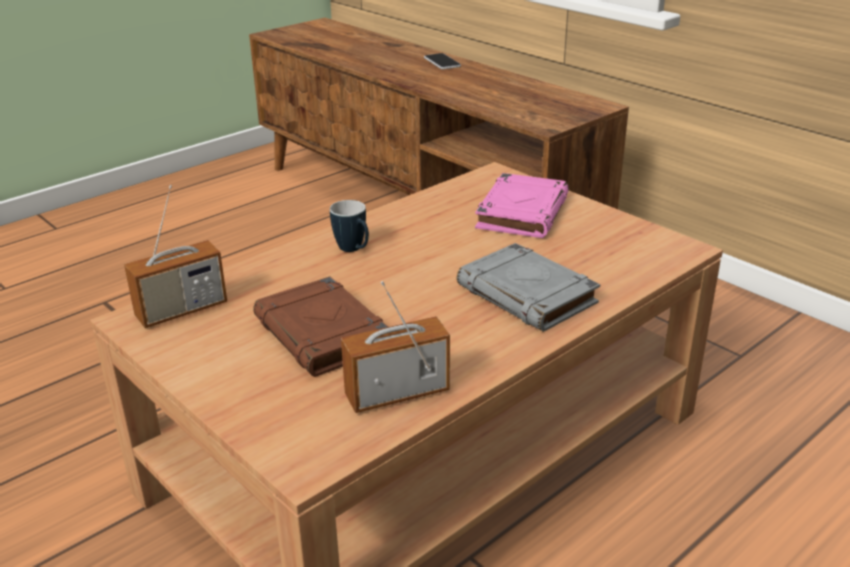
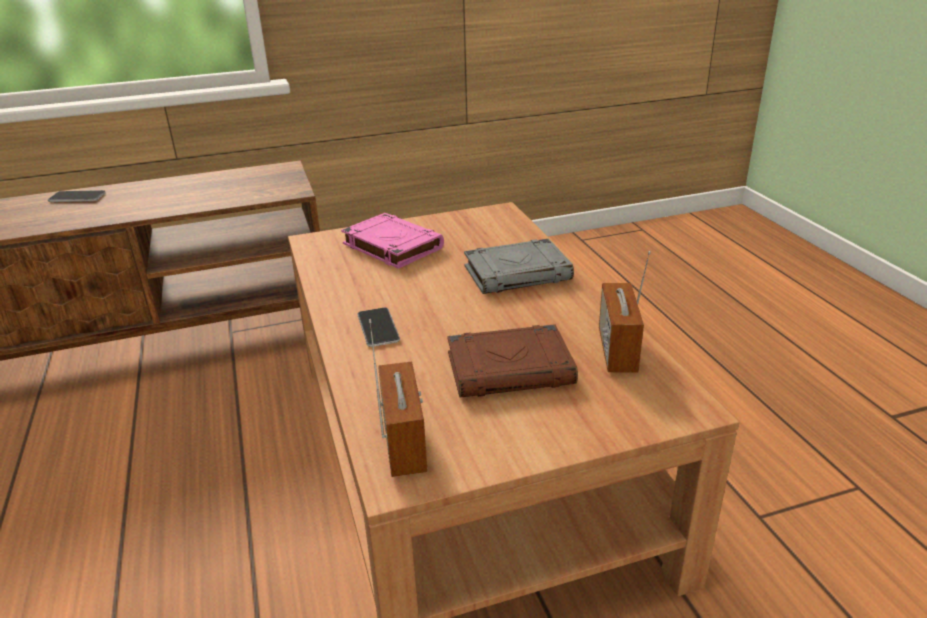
camera: 65 degrees left, 0 degrees up
(354, 250) = (378, 328): mug -> phone

